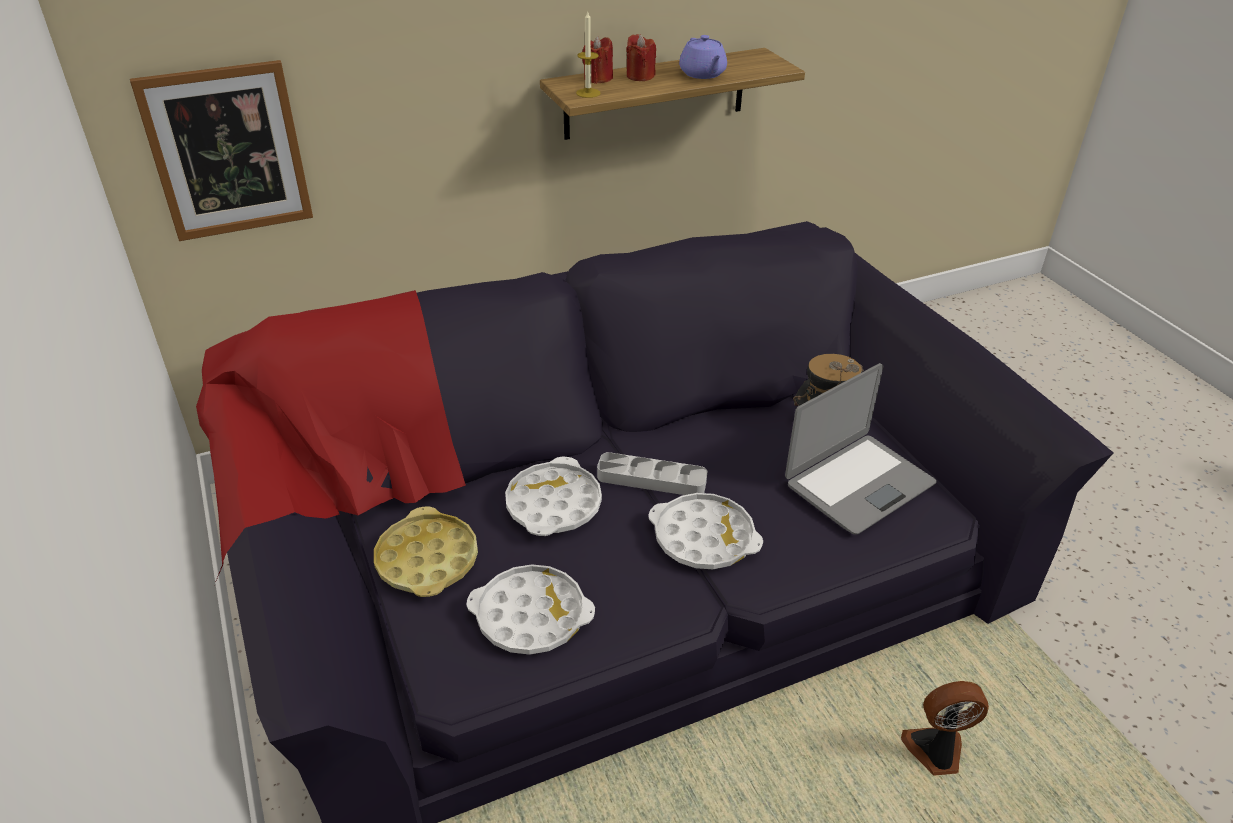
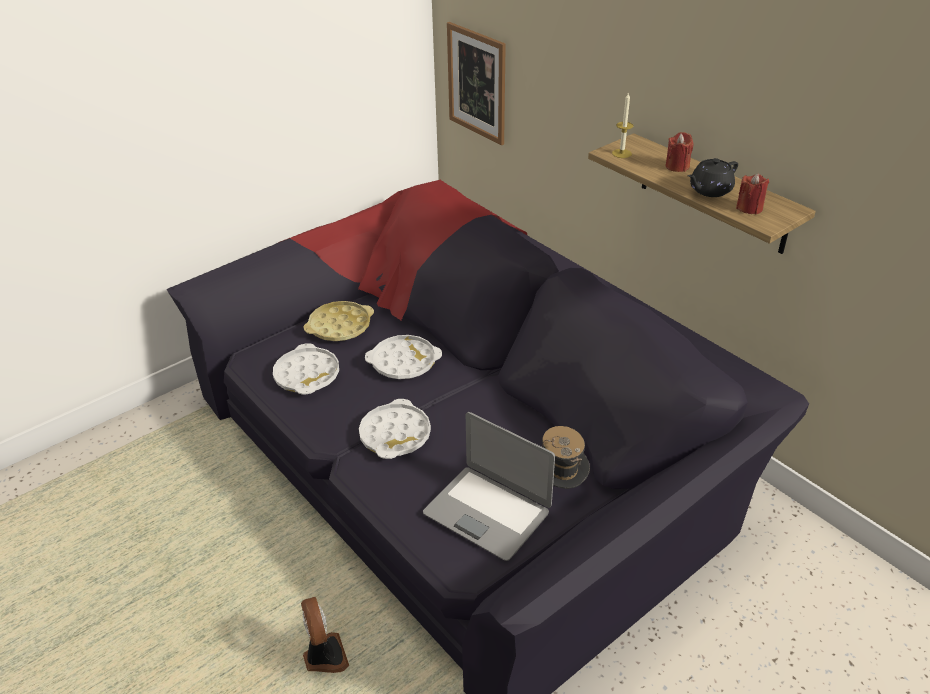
camera: 75 degrees right, 0 degrees up
(598, 79) = (654, 152): red candle -> red candle (749, 208)
(651, 479) = (445, 399): grey tray -> none
(703, 74) = (709, 190): purple teapot -> black teapot

